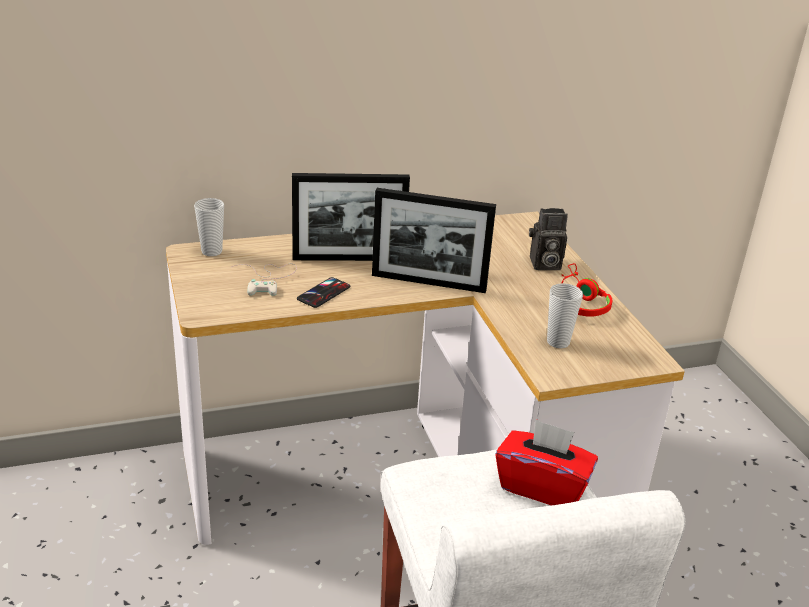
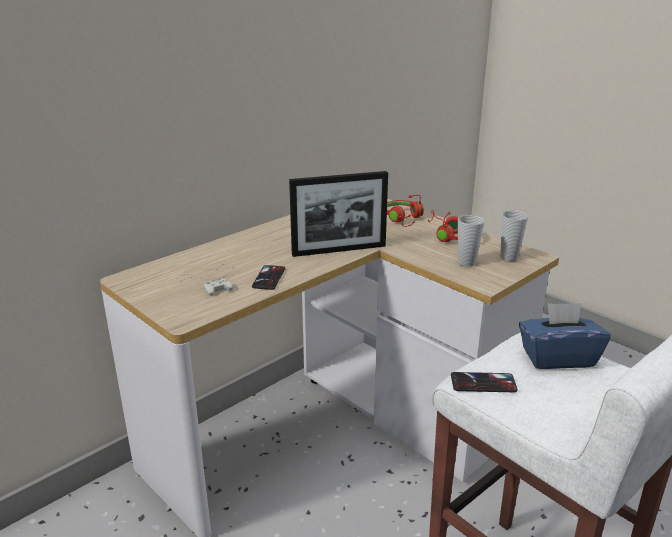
camera: 25 degrees left, 5 degrees down
(212, 251) = (145, 273): cup -> cup (509, 257)
(348, 259) = (263, 250): picture frame -> none
(429, 482) = (483, 383): none -> phone
(542, 486) = (557, 358): red tissue box -> blue tissue box
(543, 264) = (403, 219): camera -> red headphones

